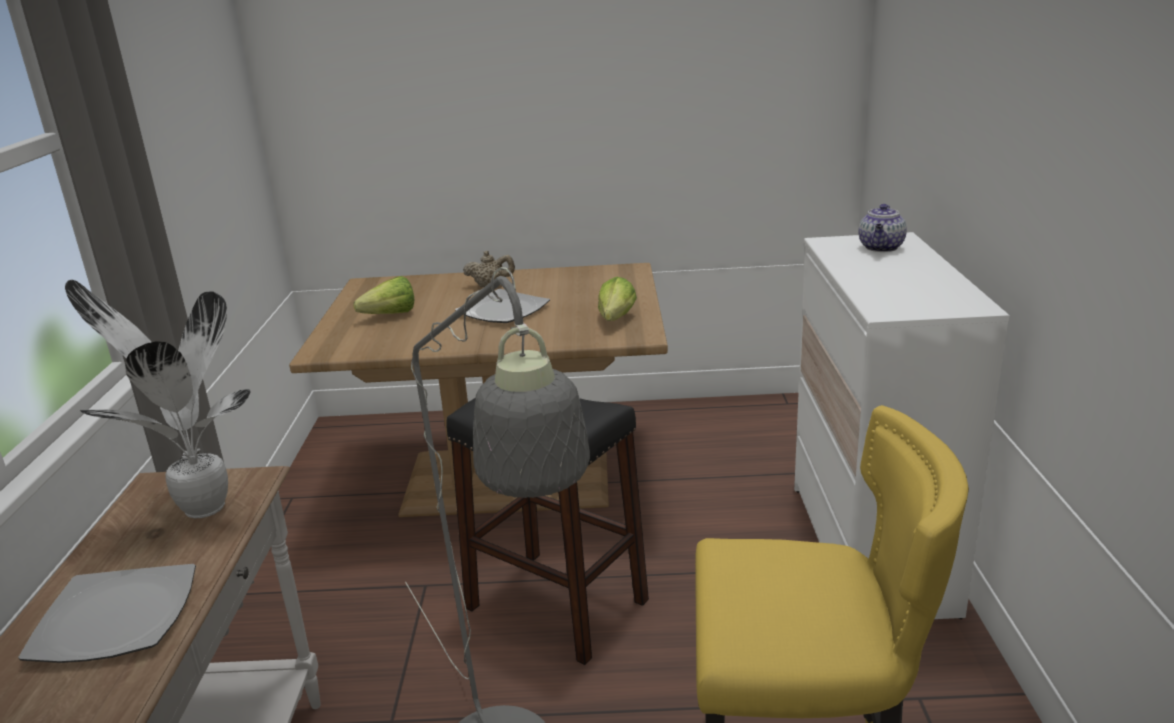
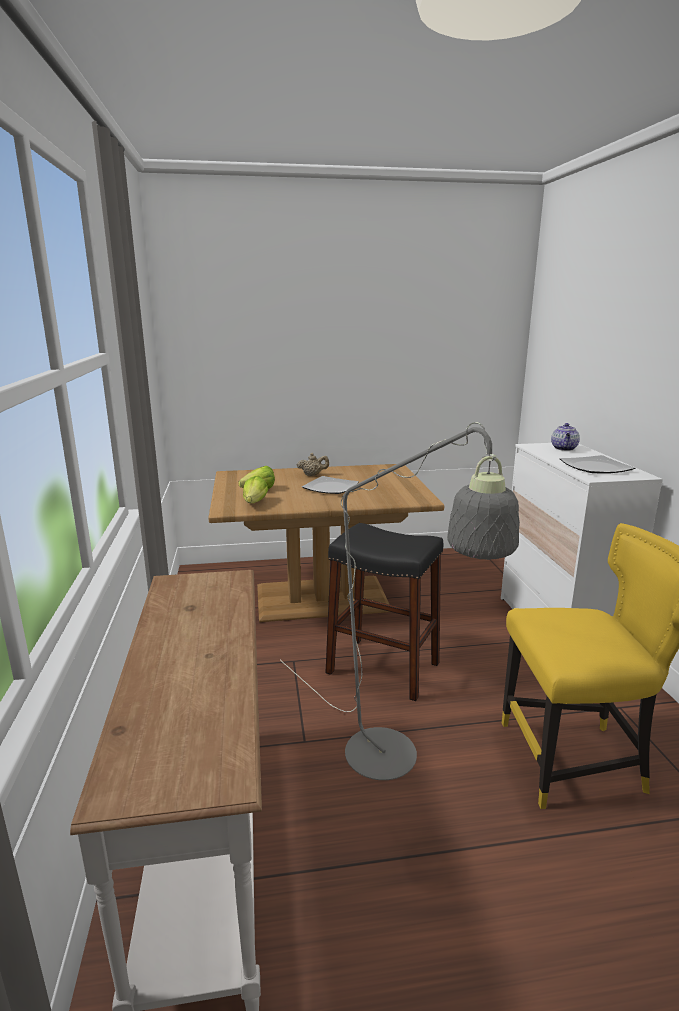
camera: 10 degrees left, 5 degrees down
(115, 617) = (197, 654): plate -> plate (594, 467)
(200, 507) = (211, 593): potted plant -> none
(613, 322) = (404, 493): lettuce -> lettuce (253, 504)

